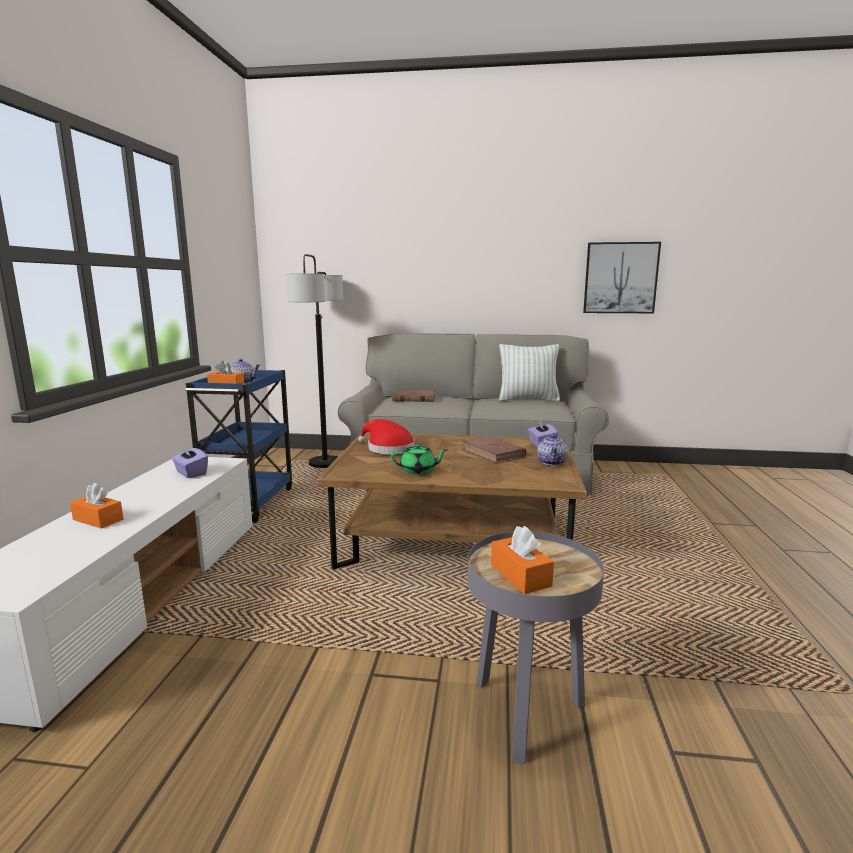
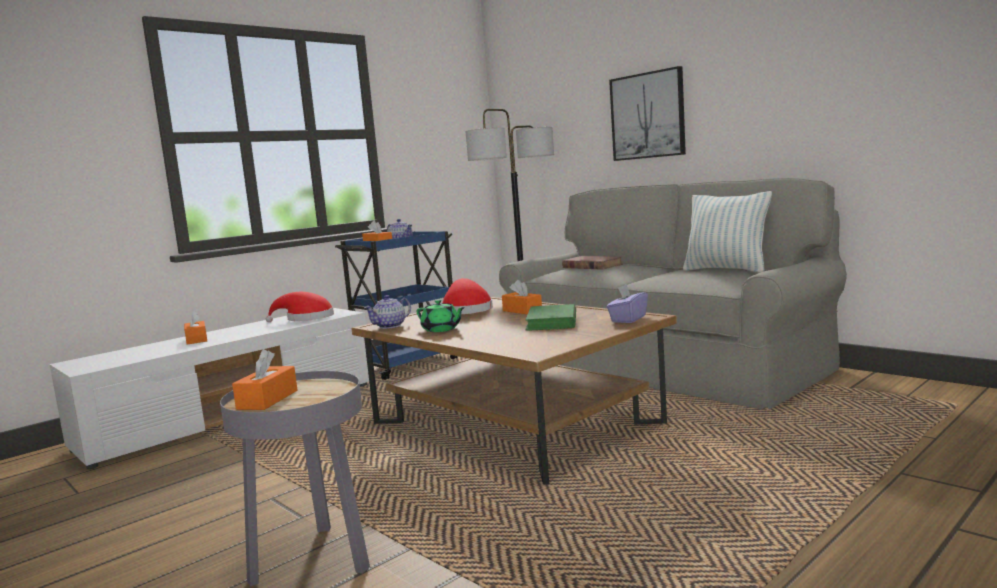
camera: 40 degrees right, 5 degrees down
(191, 473) = (306, 318): purple tissue box -> red hat
(438, 444) = (522, 311): none -> orange tissue box
(493, 453) = (552, 322): brown book -> green book
(552, 462) = (585, 334): teapot -> teapot (390, 326)
(620, 278) = (894, 83): picture -> picture (648, 116)

